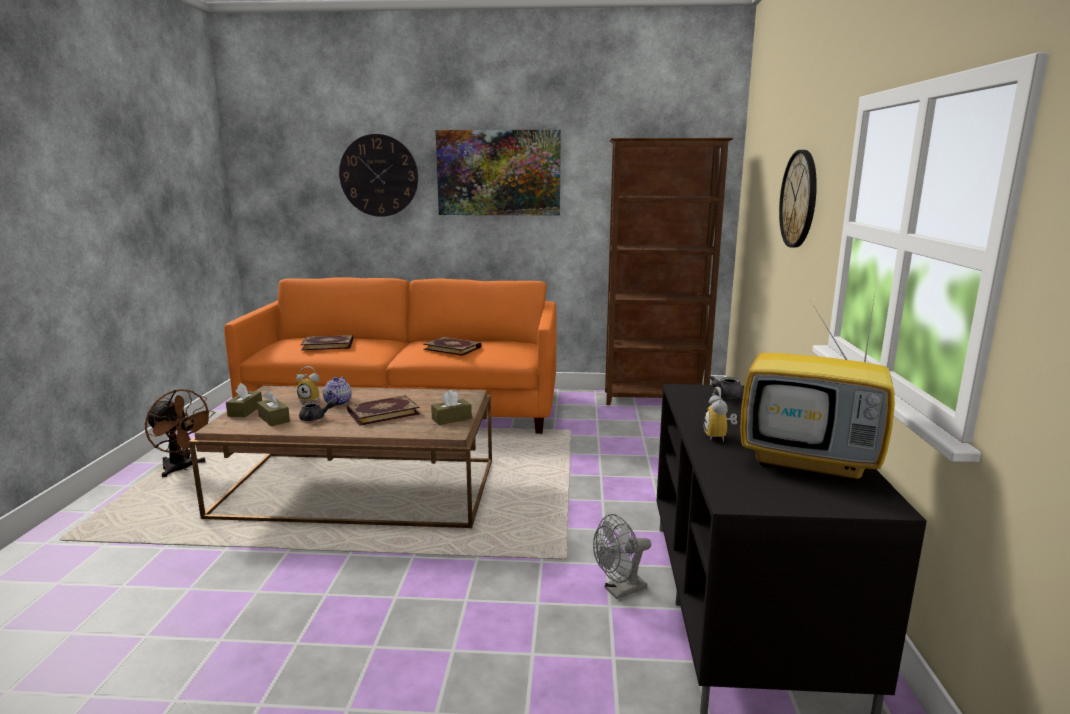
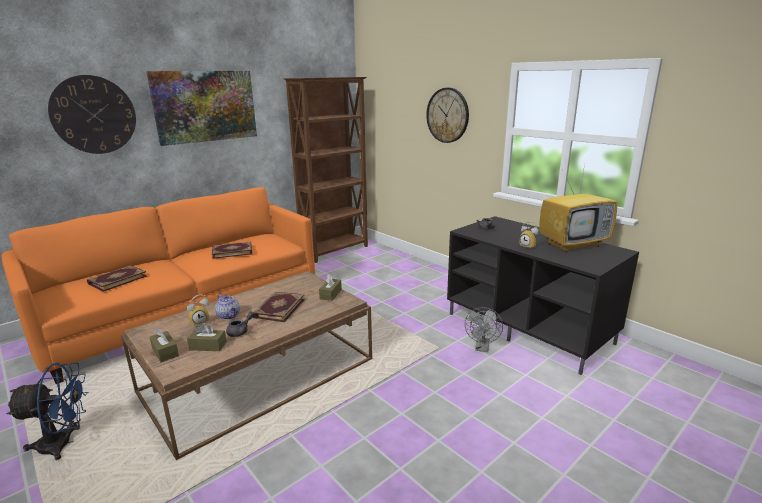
camera: 45 degrees left, 5 degrees up
(182, 469) = (63, 444): brown fan -> blue fan

